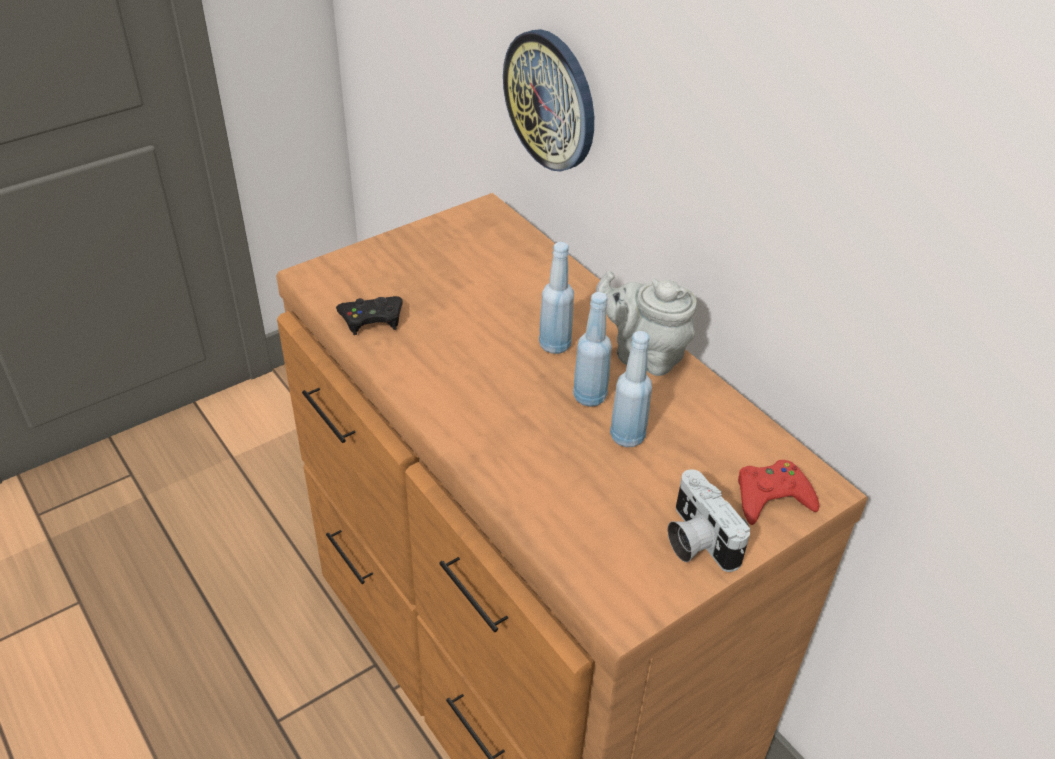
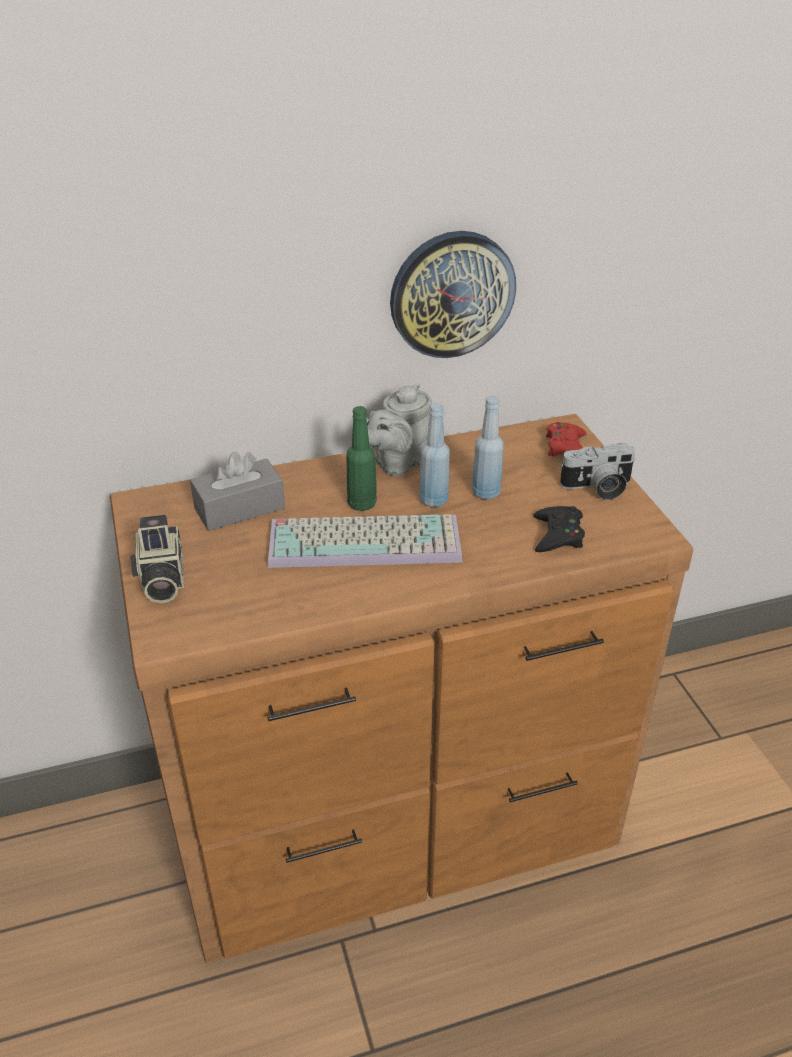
camera: 70 degrees left, 5 degrees down
(372, 319) = (262, 605): black game controller -> black game controller (557, 535)
(384, 254) = (161, 580): none -> camera
(494, 362) = (367, 541): none -> keyboard
(506, 268) = (239, 508): none -> grey tissue box
(551, 100) = (160, 355): wall clock -> wall clock (452, 294)
(554, 345) = (361, 504): blue bottle -> green bottle

